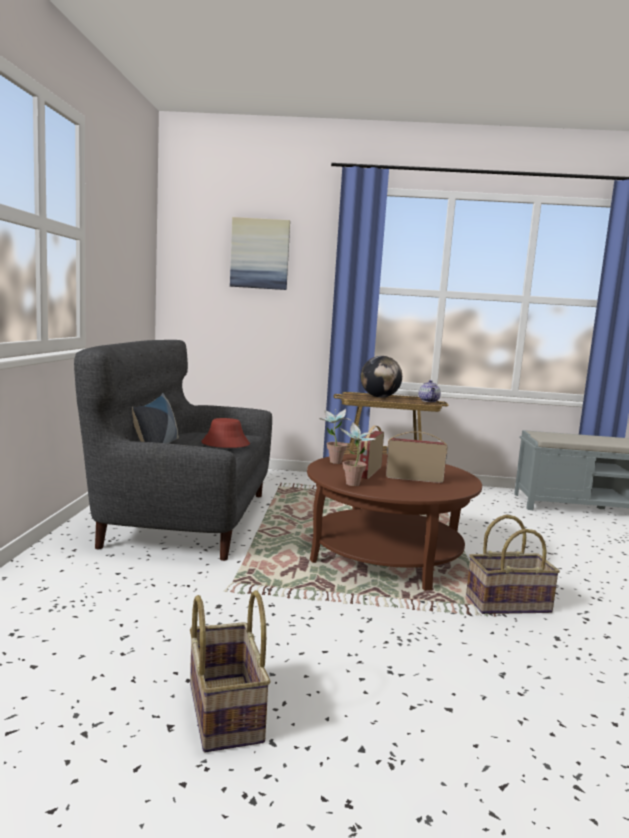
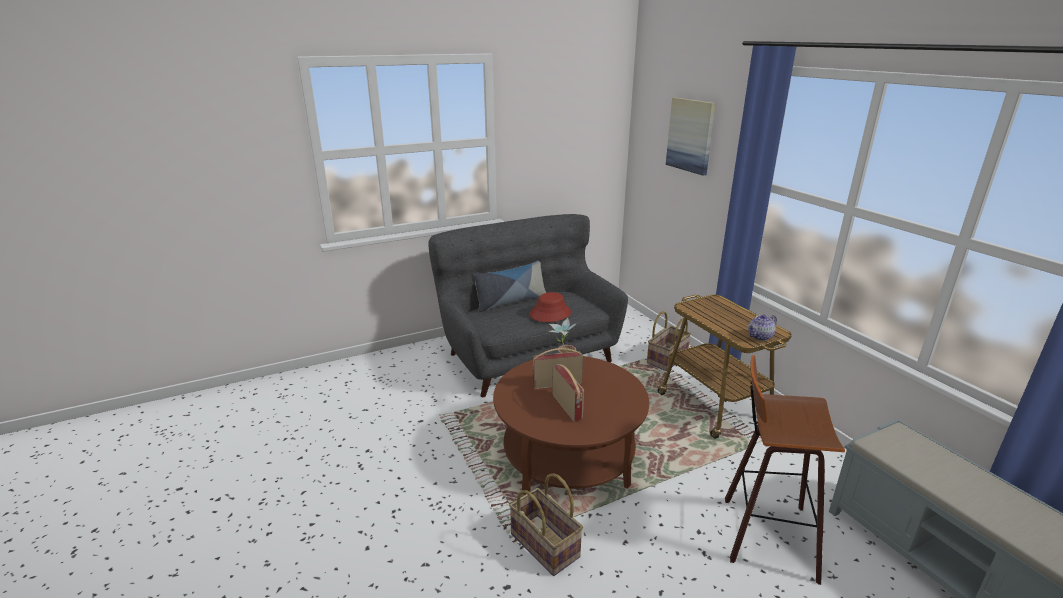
camera: 60 degrees right, 15 degrees up
(223, 711) = (319, 467): basket -> basket (666, 359)
(354, 485) = (511, 388): potted plant -> none
(379, 397) = (727, 313): globe -> none
(540, 531) = (764, 535): none -> stool

